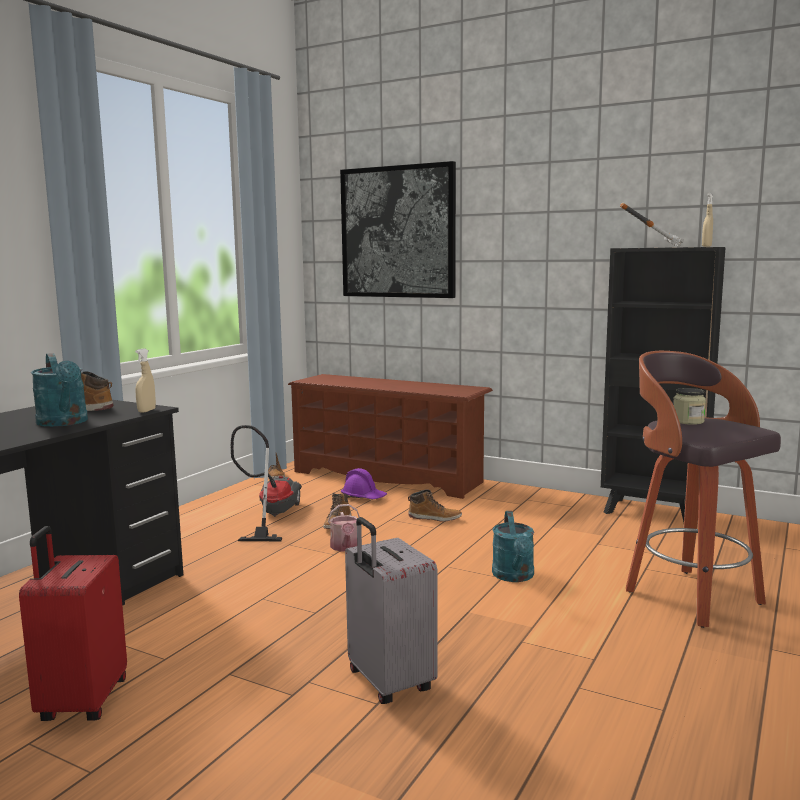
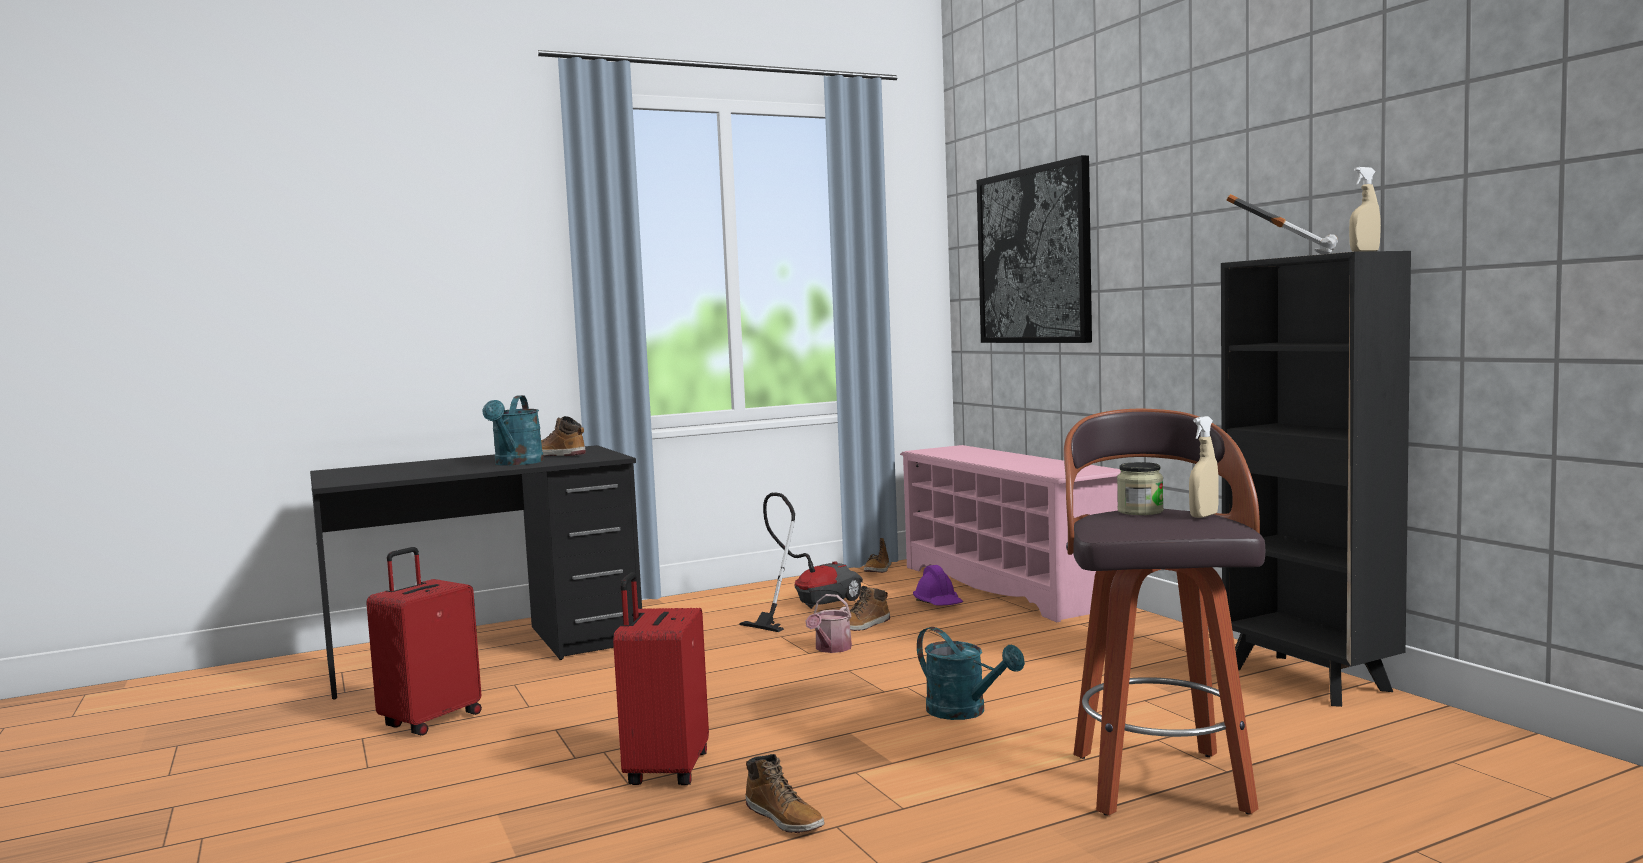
camera: 35 degrees right, 5 degrees down
(146, 411) = (601, 459): beige spray bottle -> beige spray bottle (1204, 516)
(388, 683) = (665, 771): grey suitcase -> red suitcase
(389, 477) = (1007, 586): brown shoe rack -> pink shoe rack
(435, 518) = (982, 637): boot -> boot (785, 818)
(514, 577) = (965, 712): turquoise watering can -> turquoise watering can turned 75 degrees counterclockwise

